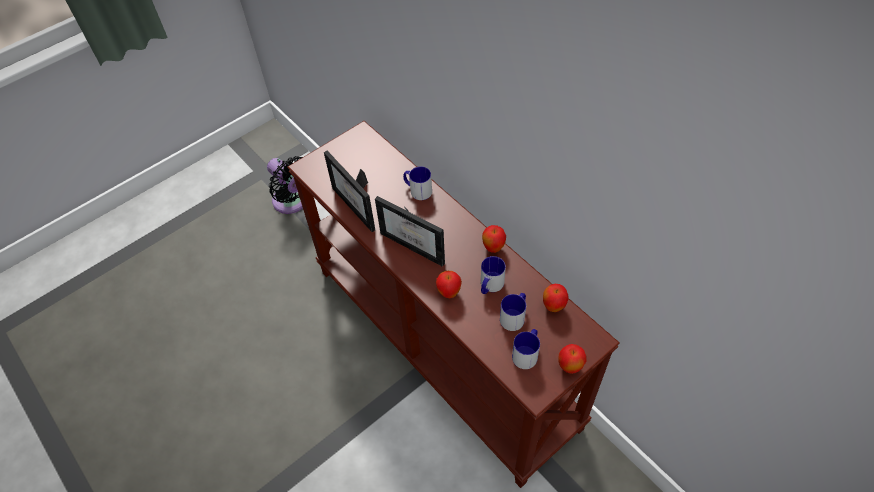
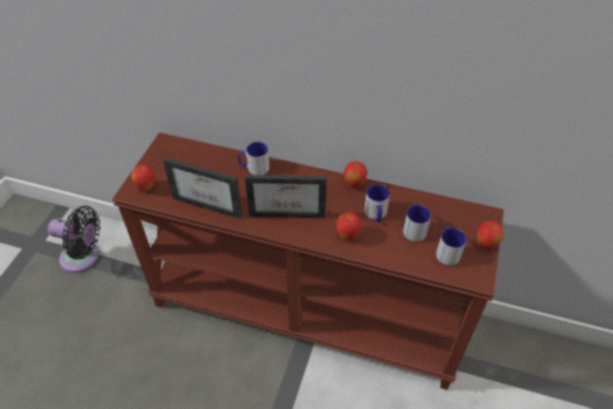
camera: 35 degrees left, 5 degrees down
(553, 306) = (436, 206): apple -> apple (146, 187)

